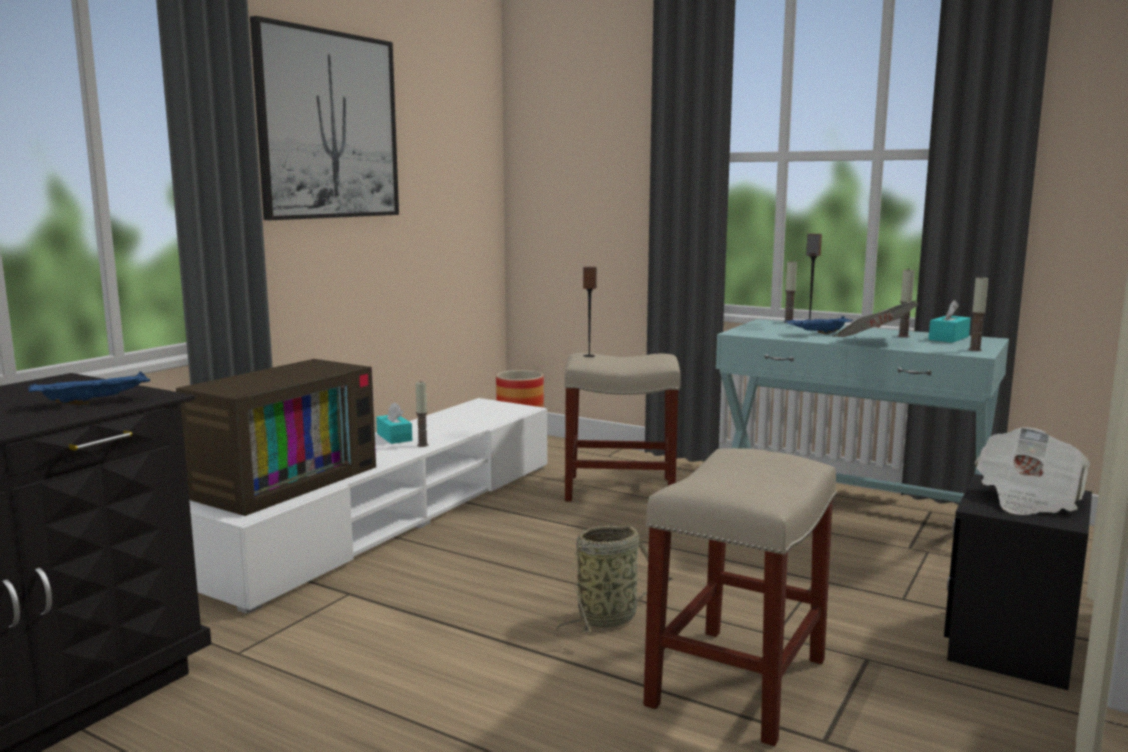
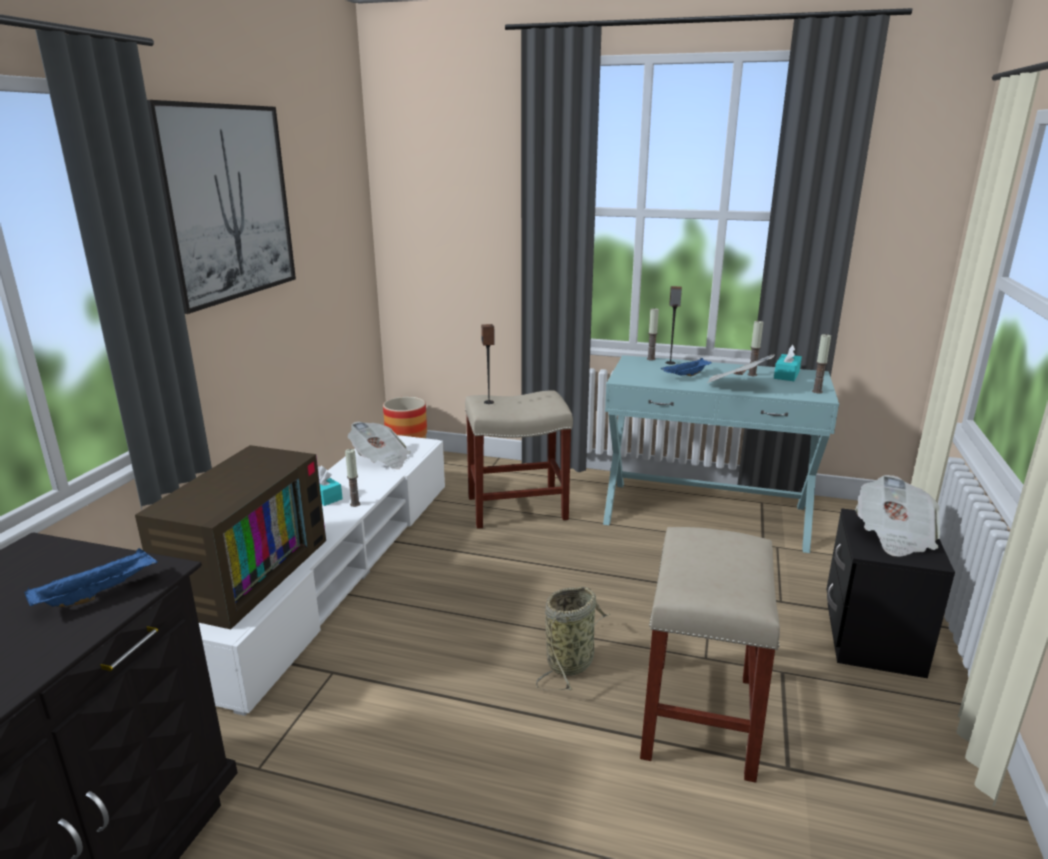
camera: 15 degrees left, 10 degrees up
(471, 417) = (381, 460): none -> newspaper

